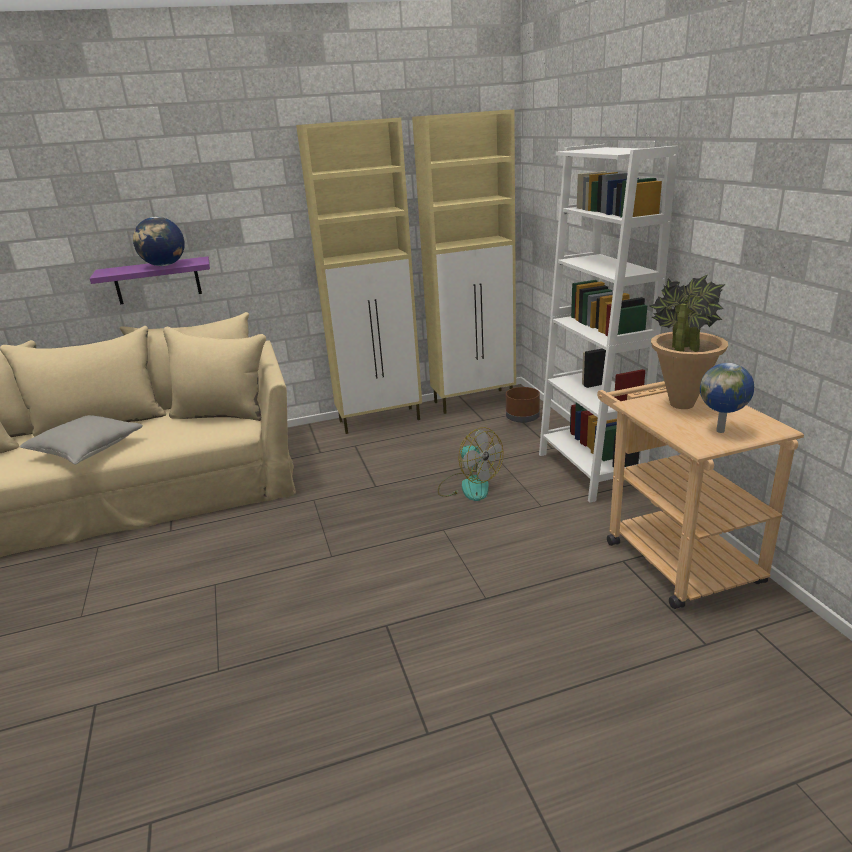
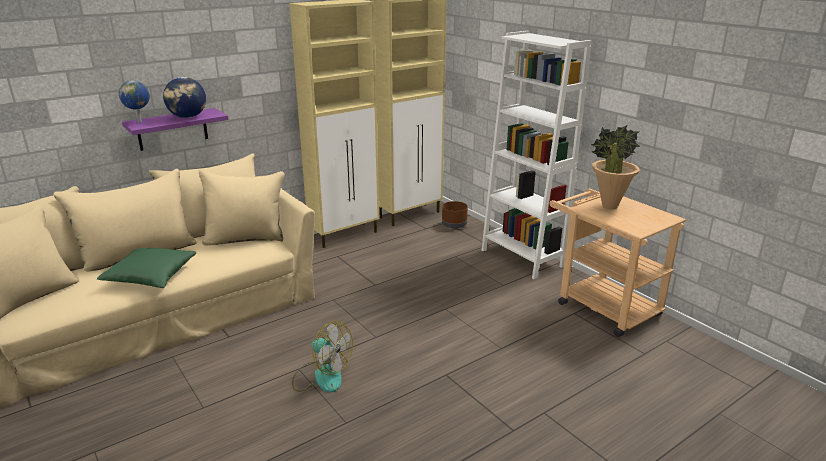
camera: 20 degrees left, 0 degrees up
(87, 450) = (151, 277): grey pillow -> green pillow
(468, 486) = (445, 277): fan -> fan (321, 376)
(721, 431) = (642, 221): globe -> globe (140, 121)

